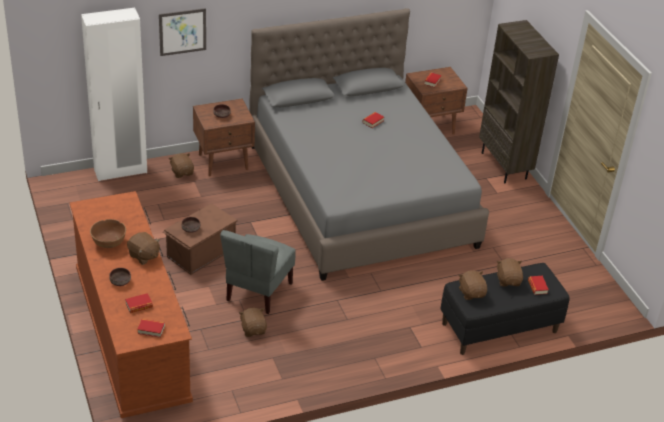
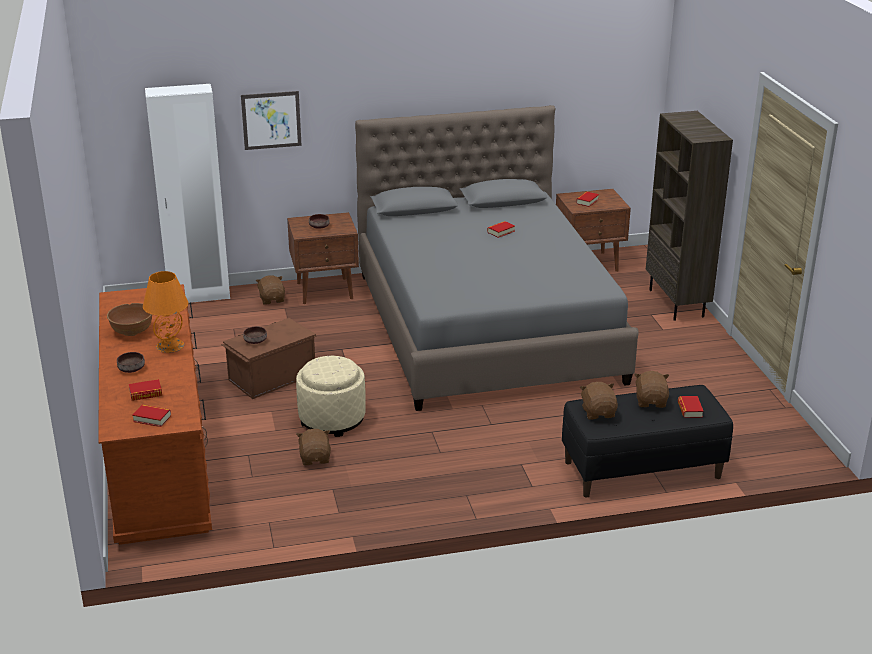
camera: 10 degrees right, 10 degrees down
(143, 256) = (170, 345): brown plush toy -> orange table lamp
(258, 292) = (332, 419): grey chair -> beige ottoman

